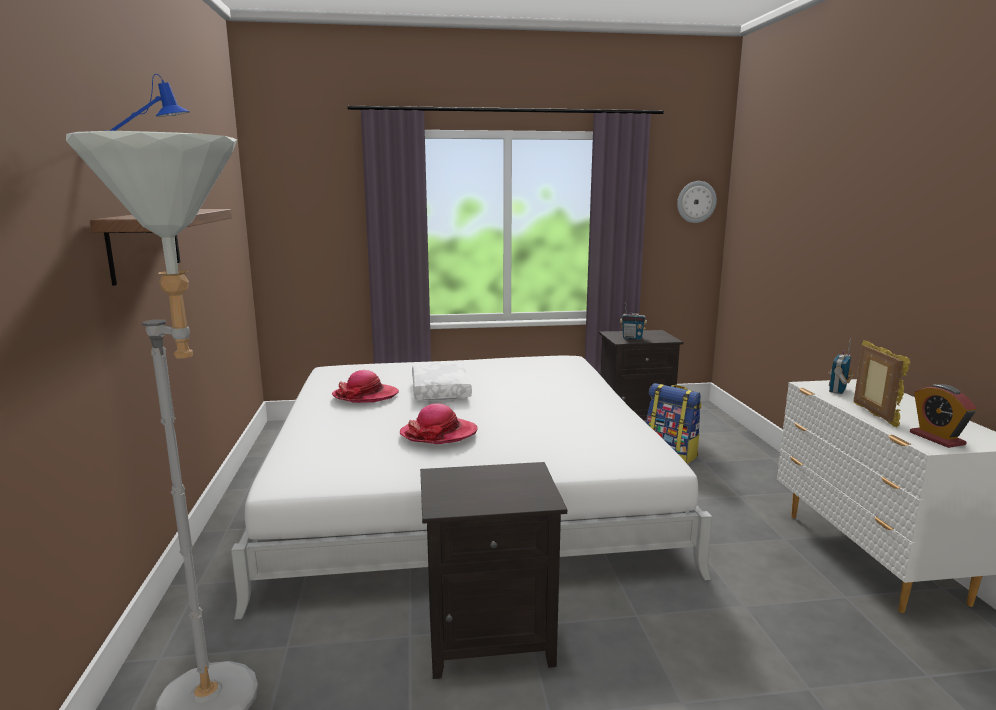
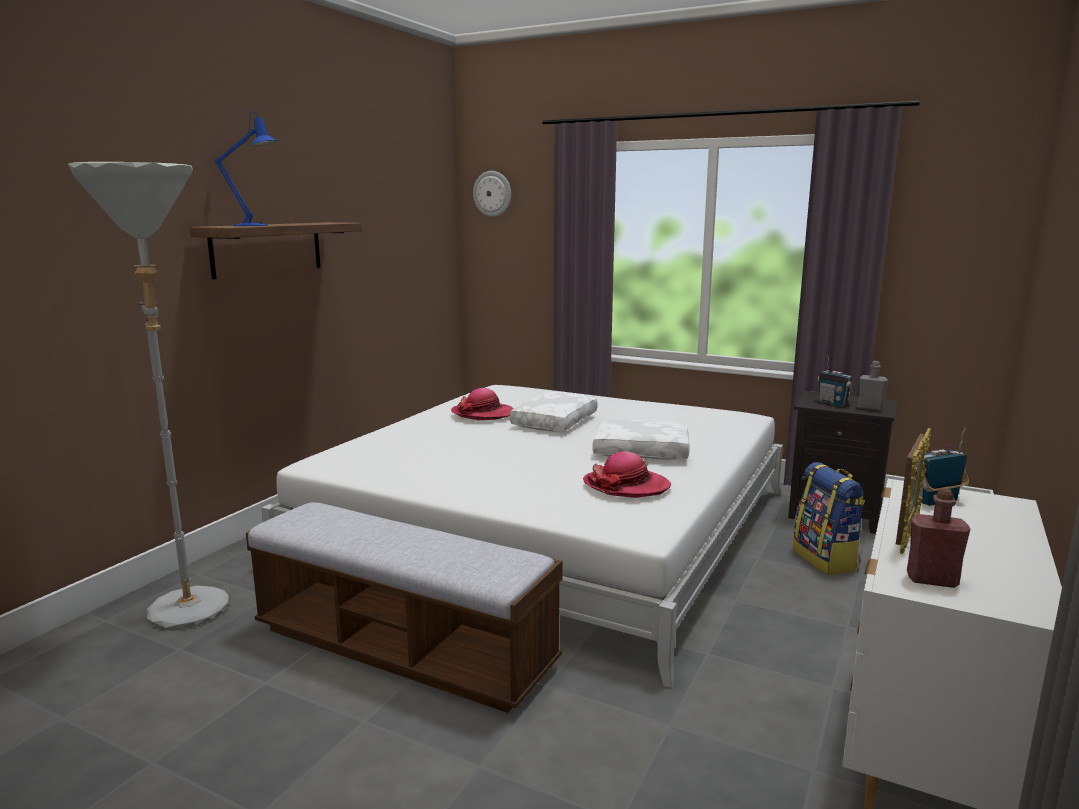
camera: 35 degrees right, 0 degrees up
(439, 433) = (483, 456): hat -> hat (626, 486)
(491, 637) = (403, 648): black nightstand -> bench
(546, 400) = (642, 451): none -> white pillow
(659, 337) = (870, 408): none -> grey bottle
(696, 202) = (978, 227): wall clock -> wall clock (492, 194)
(937, 438) = (932, 580): alarm clock -> red bottle

